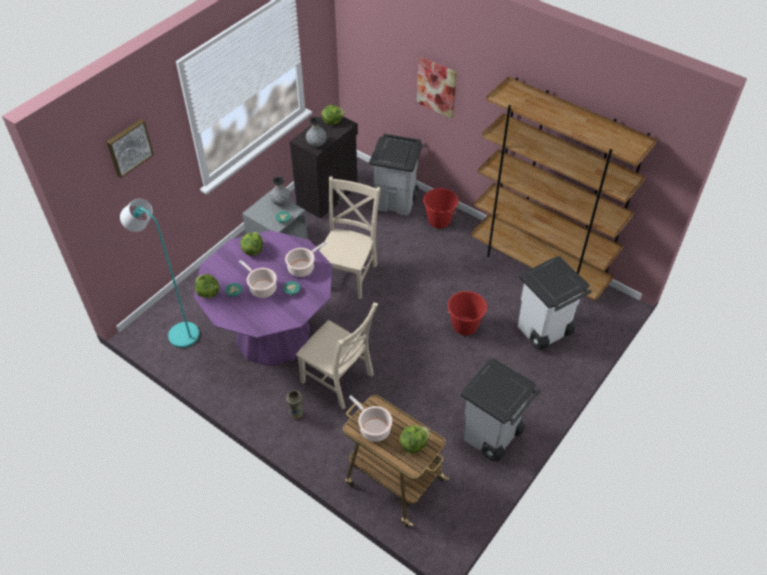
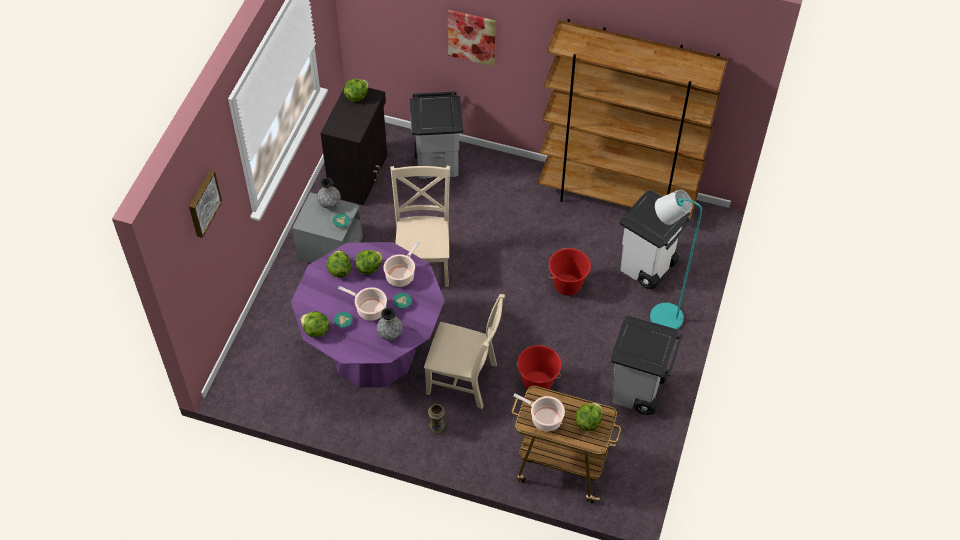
camera: 20 degrees left, 5 degrees up
(179, 332) = (270, 379): turquoise floor lamp -> turquoise floor lamp (659, 316)
(278, 254) = (368, 268): none -> lettuce
(316, 145) = (352, 130): grey vase -> grey vase (390, 335)
(439, 221) = (493, 173): red bucket -> red bucket (537, 383)

